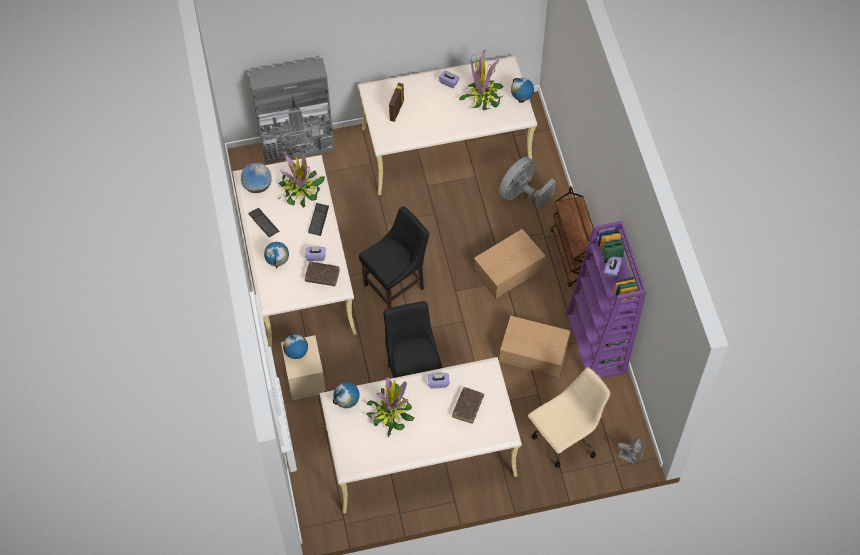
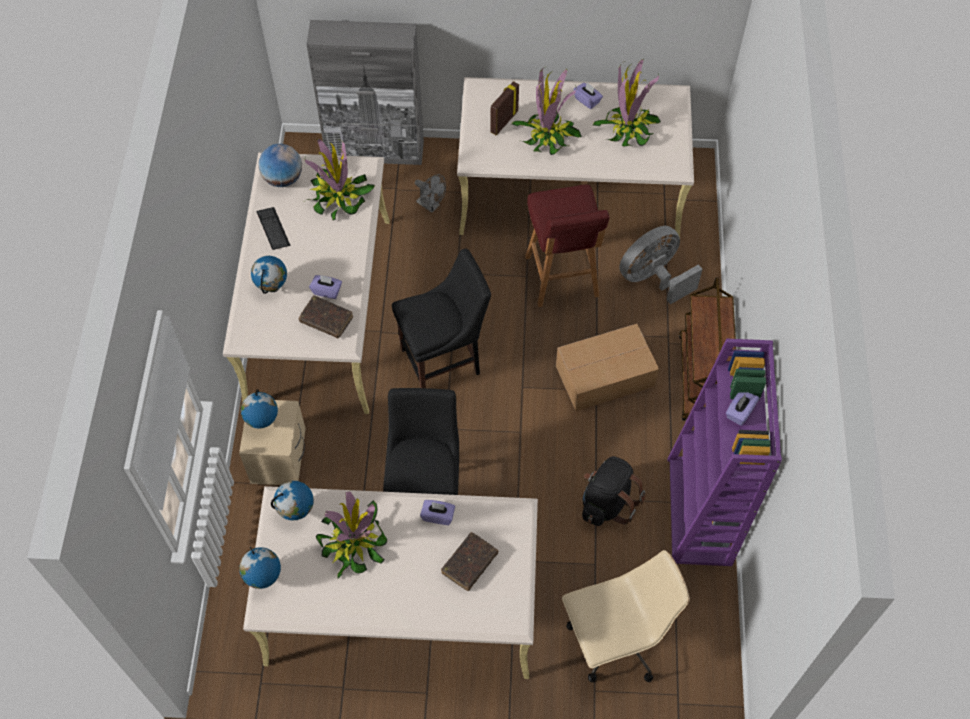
camera: 15 degrees right, 0 degrees up
(318, 220) = (348, 242): keyboard -> none
(429, 114) = (547, 136): none -> potted plant
(459, 209) = (561, 278): none -> red stool
(521, 99) = (680, 144): globe -> globe (264, 578)
(534, 352) = (607, 502): cardboard box -> black backpack
(630, 457) = (703, 696): grey fan -> grey fan (431, 205)

